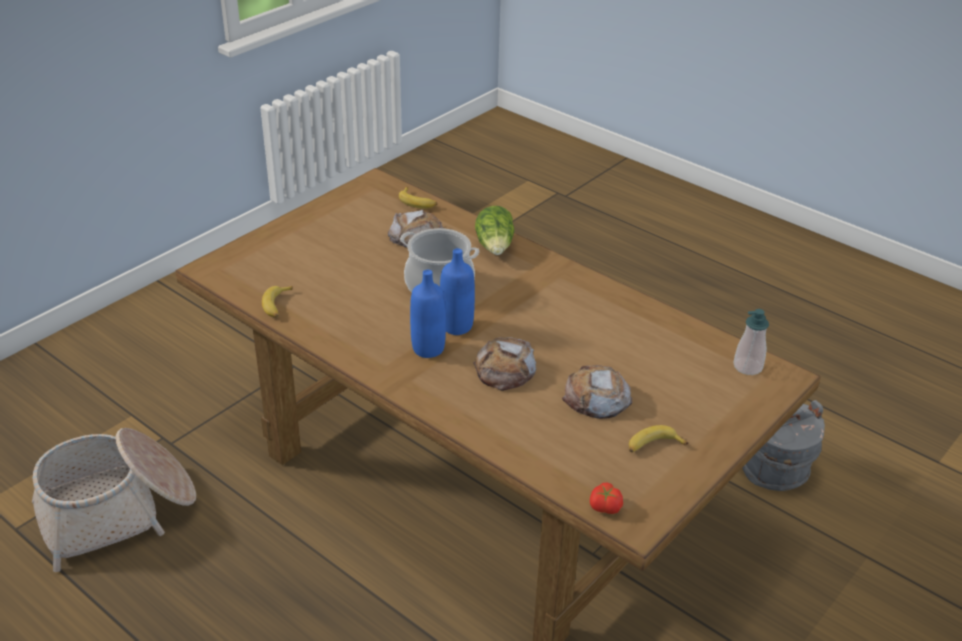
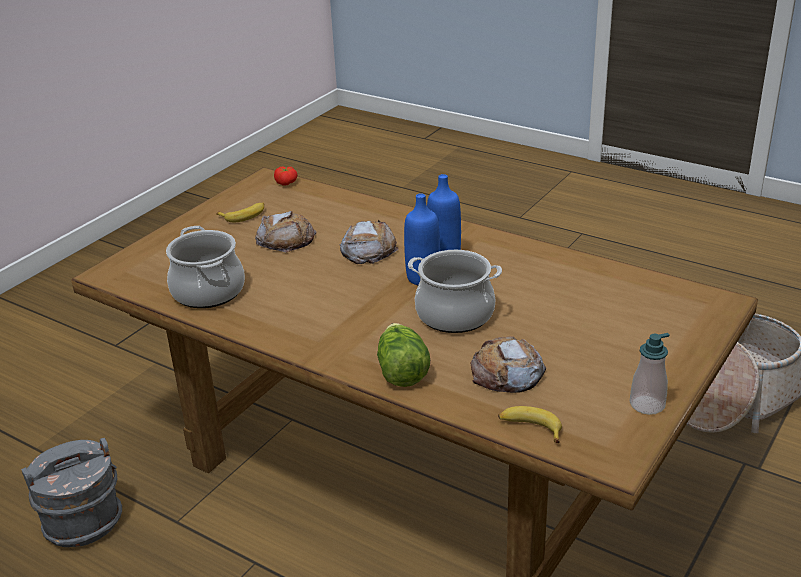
camera: 175 degrees right, 5 degrees down
(277, 306) = (613, 275): banana -> none
(668, 338) = (208, 291): none -> cooking pot
(747, 367) = (138, 277): soap dispenser -> soap dispenser (647, 404)

